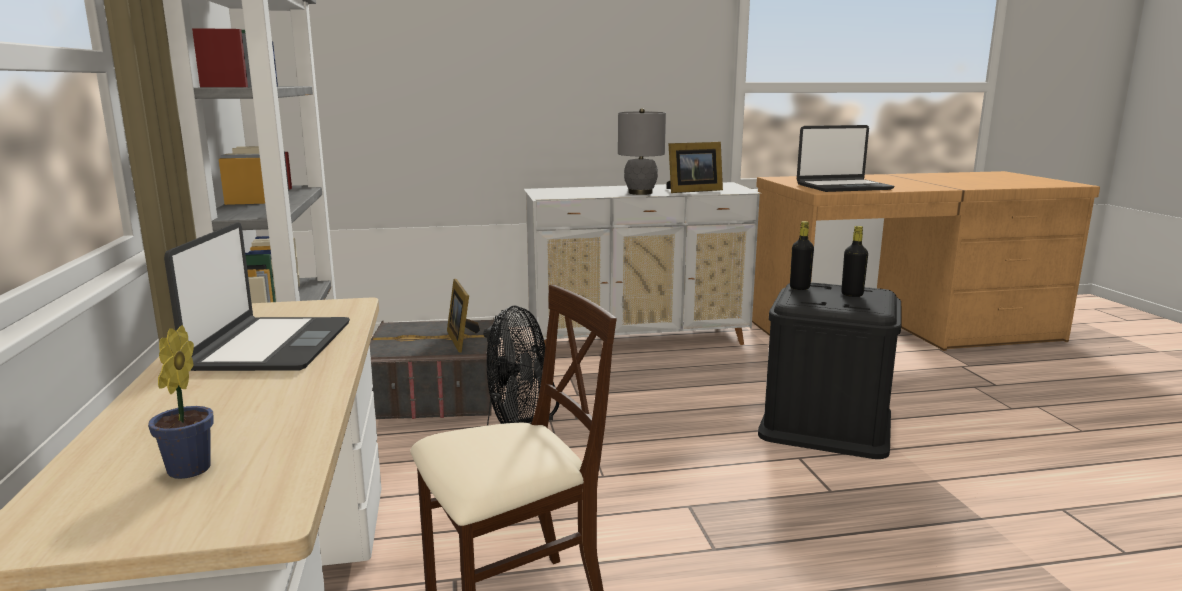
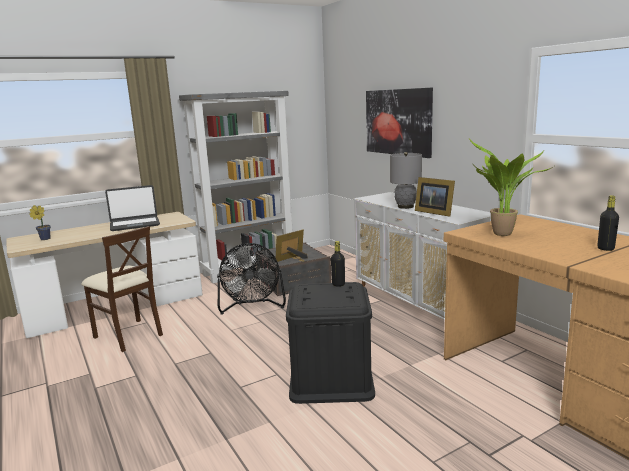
camera: 70 degrees right, 0 degrees up
(501, 72) = (398, 122): none -> picture
(843, 187) = (501, 235): laptop -> potted plant
(852, 294) = (333, 297): black bottle -> black bottle (605, 248)

